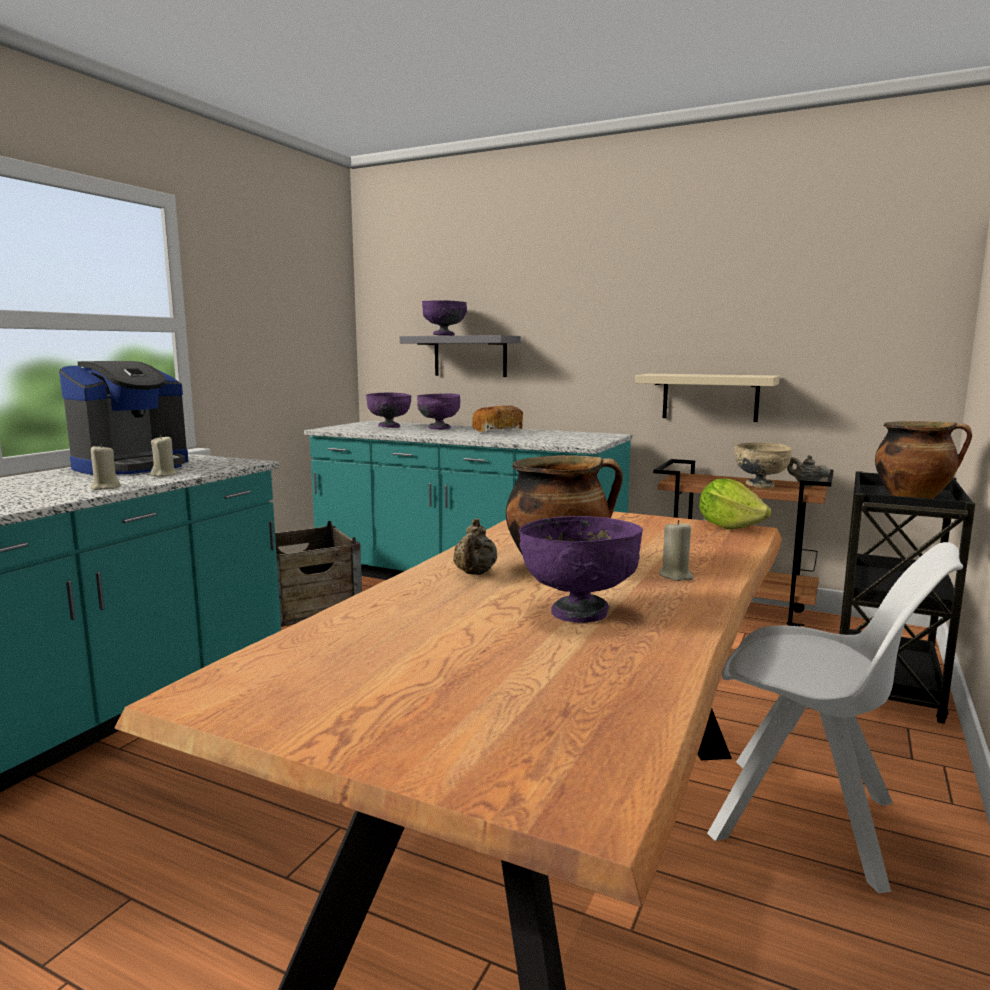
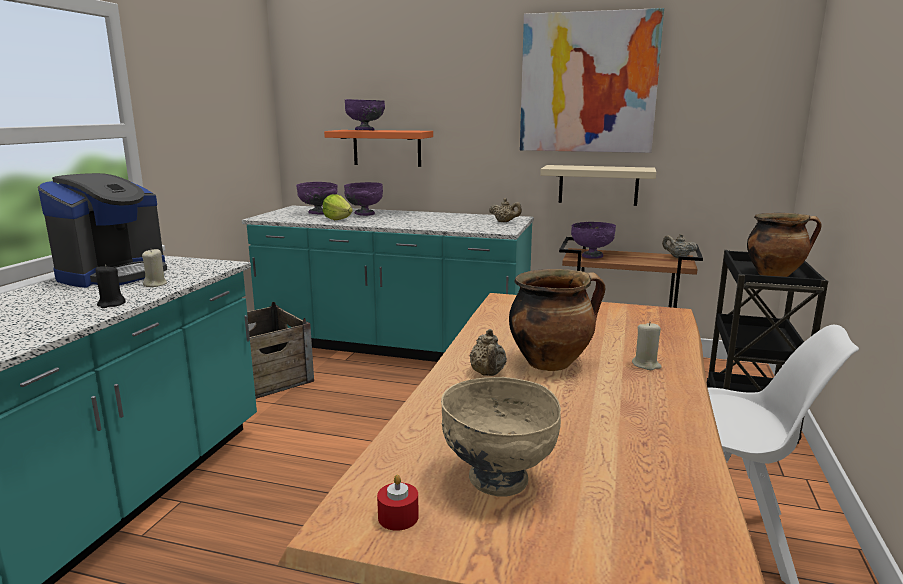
camera: 10 degrees left, 5 degrees up
(105, 487) = (111, 304): beige candle -> black candle
(265, 691) = (398, 517): none -> red candle
(470, 356) = (387, 148): grey shelf -> orange shelf
(496, 430) = (417, 215): bread -> none
(579, 612) = (596, 409): purple bowl -> purple bowl (592, 256)
(593, 437) = (505, 222): none -> beige teapot
(697, 277) = (588, 83): none -> picture
(729, 526) = (656, 310): lettuce -> lettuce (337, 219)
(759, 486) = (643, 260): beige bowl -> beige bowl (498, 481)

